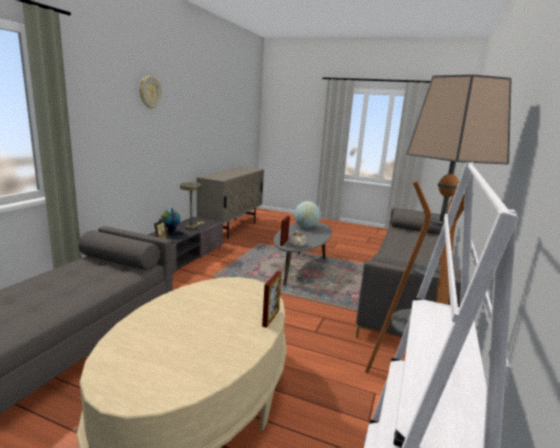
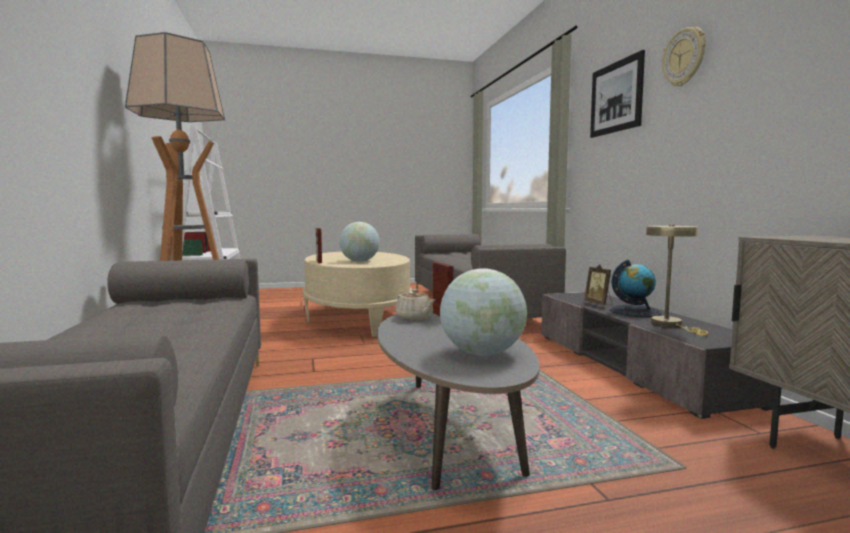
camera: 145 degrees right, 10 degrees down
(102, 98) = (616, 97): none -> picture
(231, 300) = (359, 261): none -> globe

